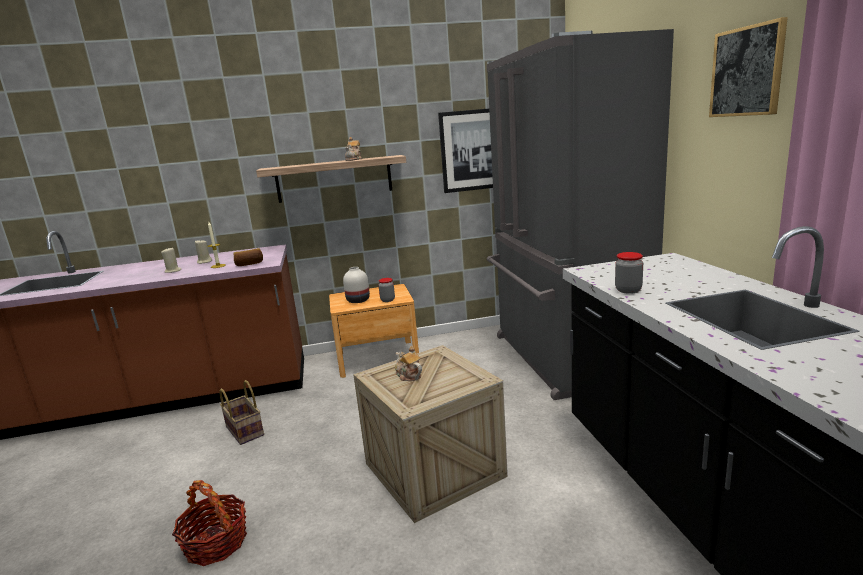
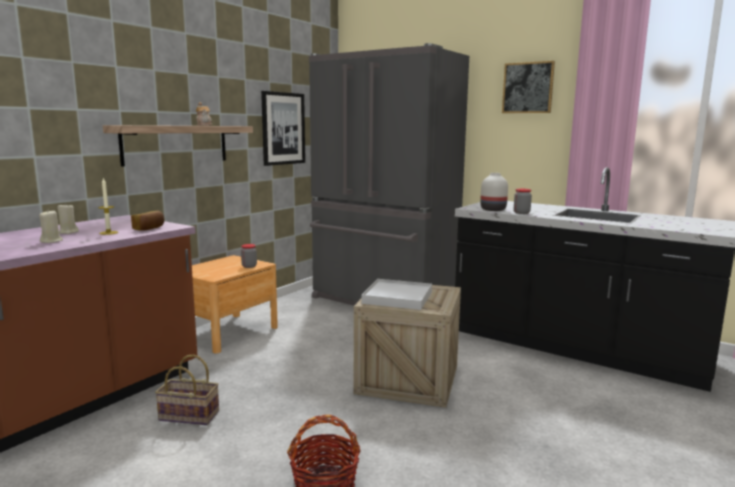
camera: 45 degrees left, 5 degrees down
(357, 300) = (218, 270): white vase -> white vase (493, 210)
(408, 375) = (398, 297): teapot -> white tray

